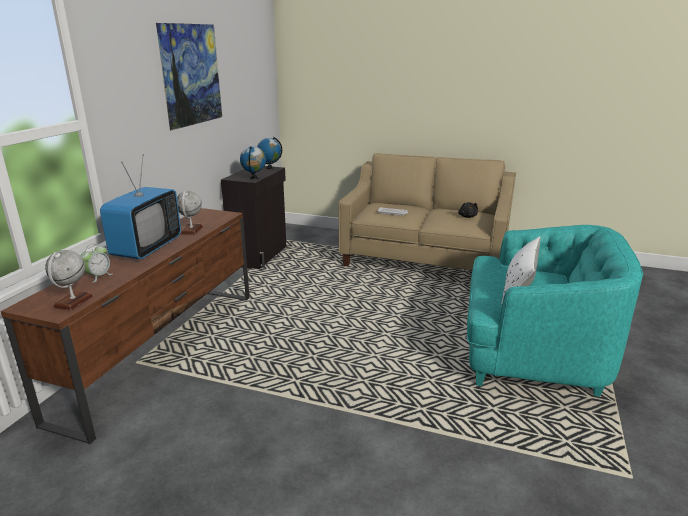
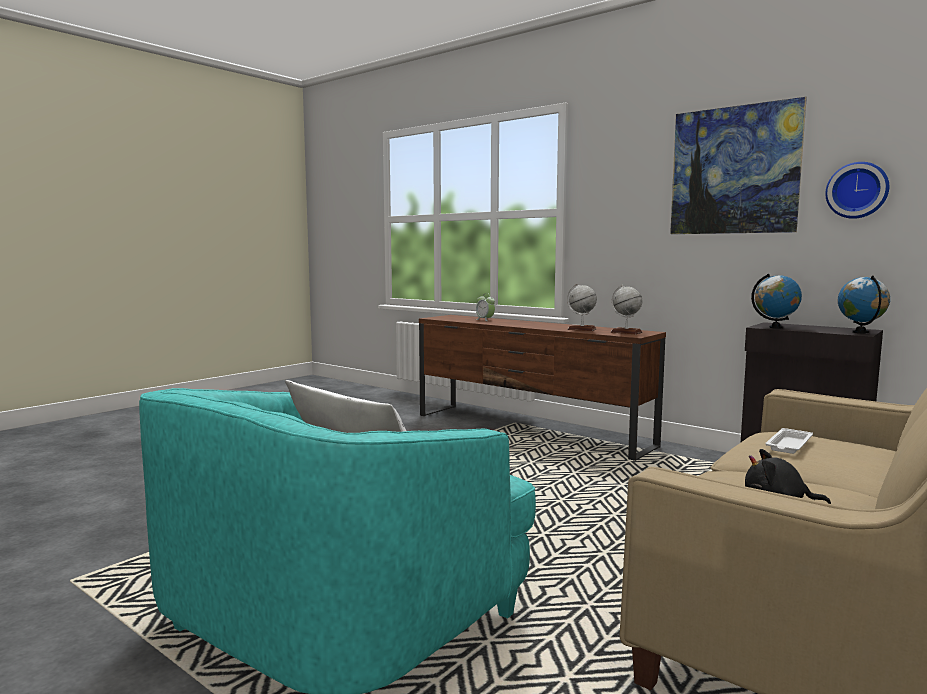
camera: 110 degrees right, 15 degrees down
(73, 302) = (446, 318): globe -> globe (626, 332)
(147, 248) = (538, 324): television -> none
(236, 88) = (857, 190): none -> wall clock

